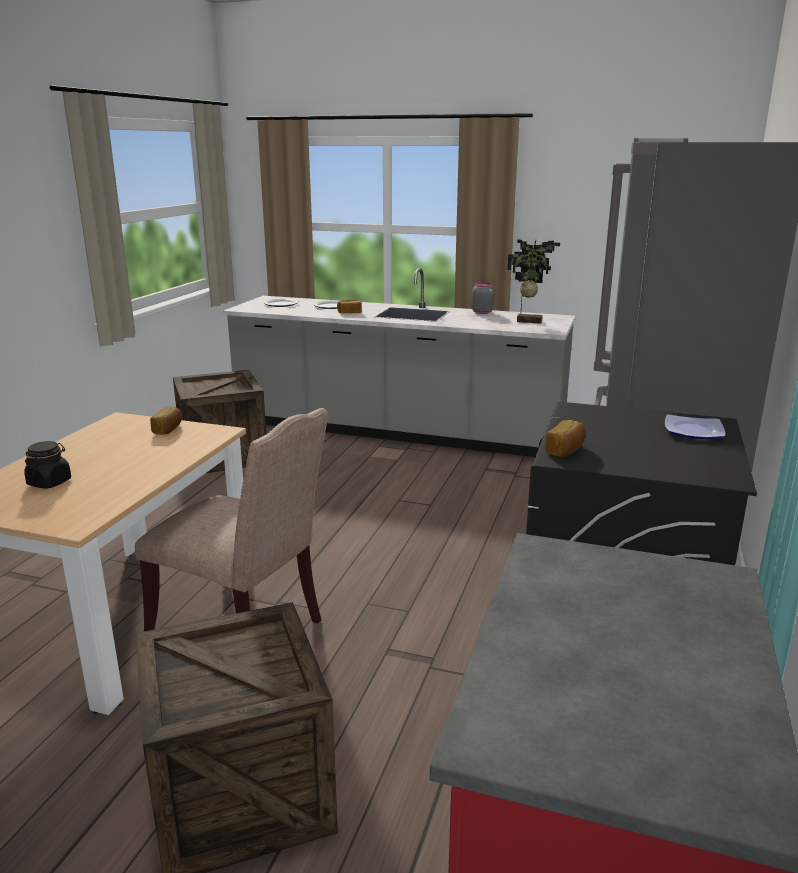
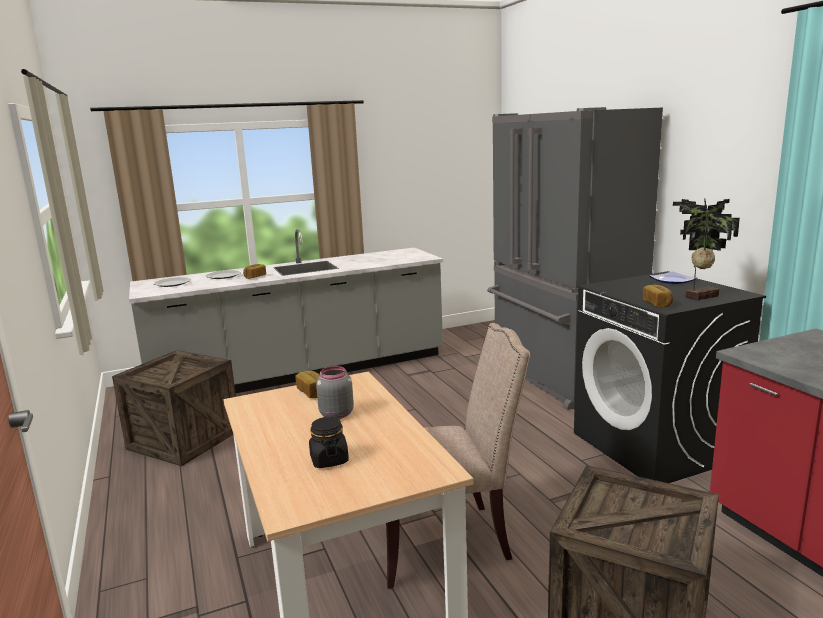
camera: 40 degrees left, 5 degrees down
(482, 312) = (351, 257): grey jar -> grey jar (335, 414)
(529, 321) = (397, 255): potted plant -> potted plant (699, 296)

